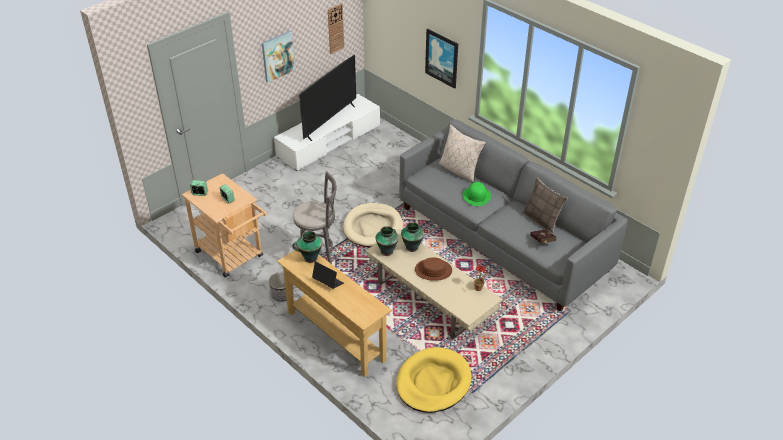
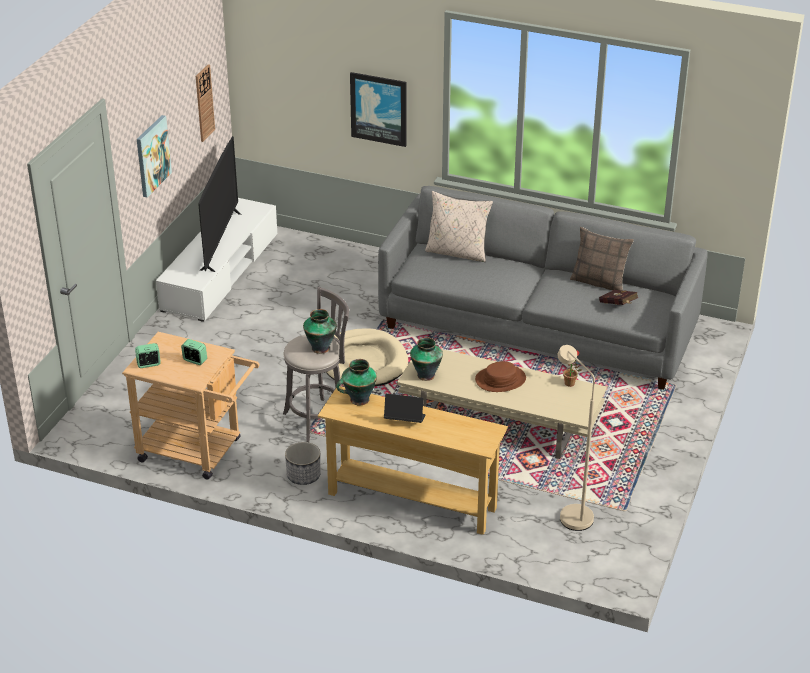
camera: 25 degrees left, 5 degrees down
(412, 247) = (454, 361): vase -> vase (320, 347)
(433, 382) = (571, 513): yellow dog bed -> beige floor lamp
(476, 196) = (501, 275): green hat -> none

